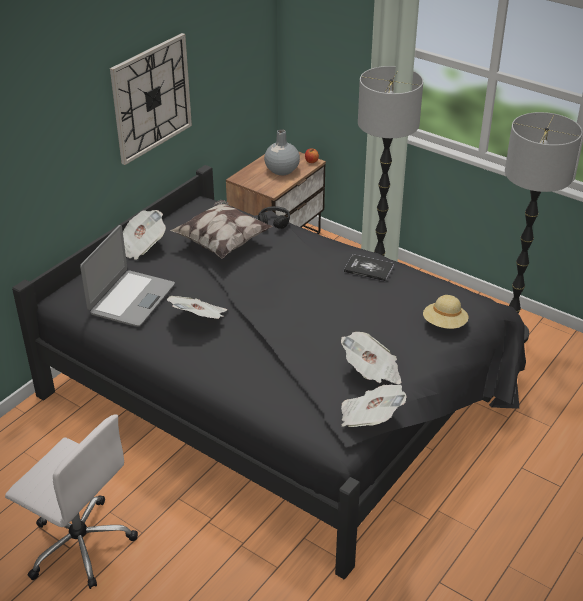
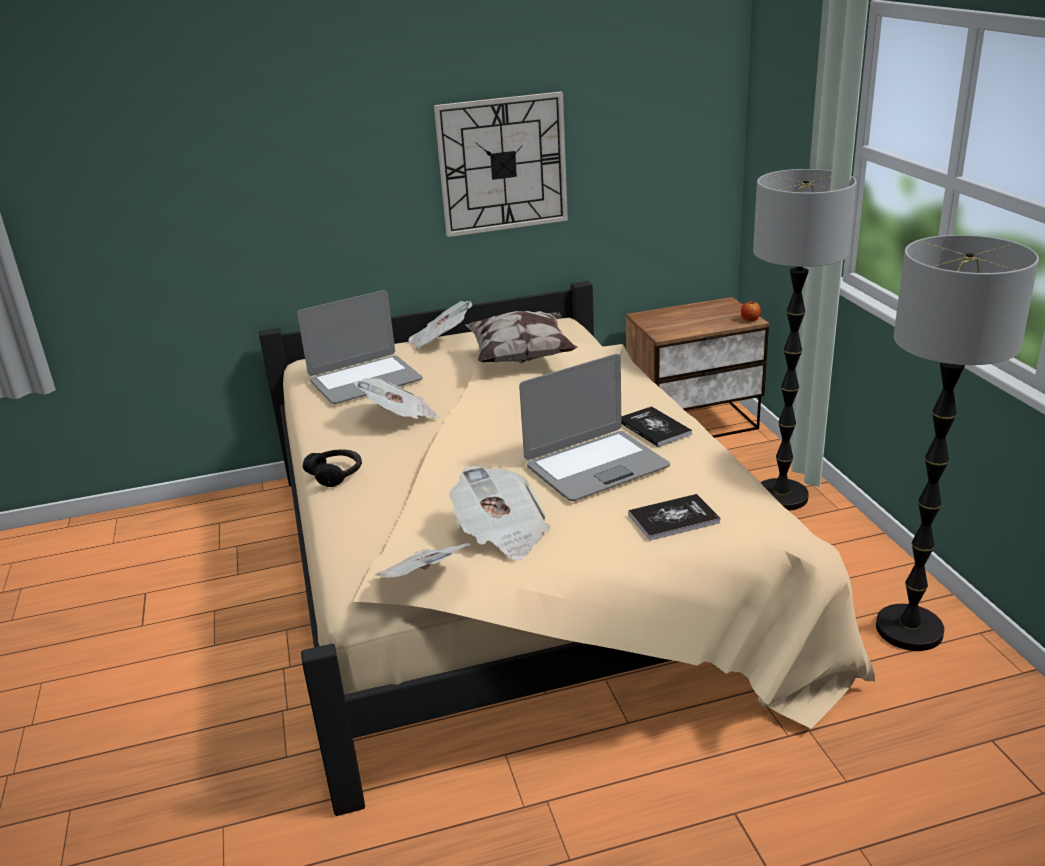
camera: 40 degrees right, 10 degrees down
(79, 543) = (154, 626): white office chair -> none
(274, 222) = (607, 354): black headphones -> black headphones (336, 474)
(281, 170) = (701, 319): grey vase -> none
(283, 392) = (520, 573): black bed -> beige bed
(368, 307) = (596, 466): none -> laptop
(444, 324) = (673, 518): beige hat -> book

